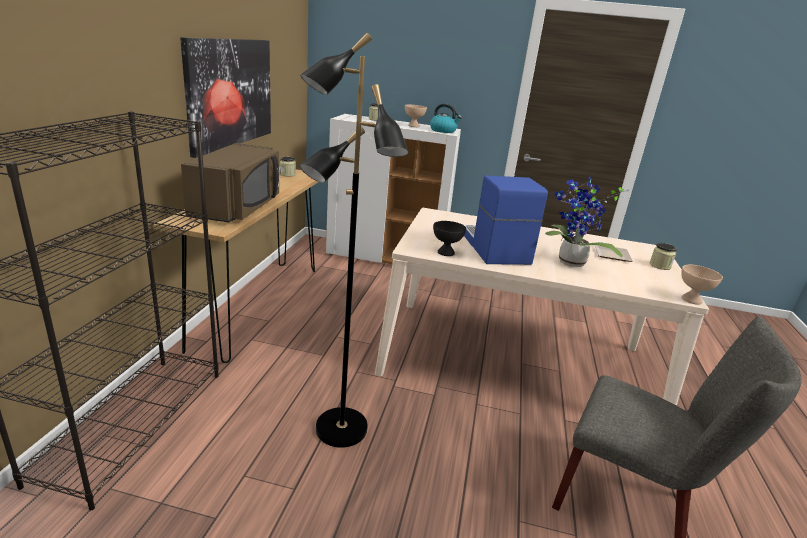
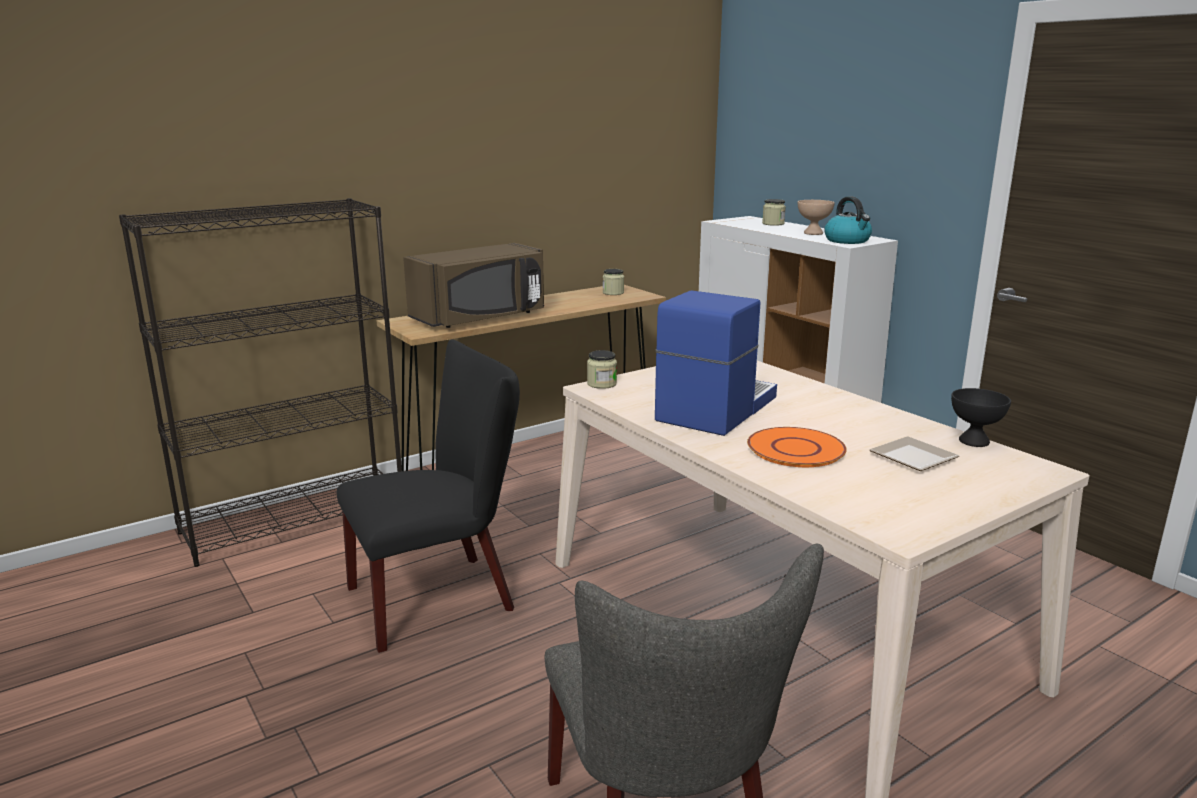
camera: 45 degrees right, 5 degrees down
(230, 93) = (529, 184): picture -> none
(340, 429) = (441, 596): black floor lamp -> black chair
(445, 253) = (629, 399): black bowl -> black bowl (973, 441)
(570, 263) = (795, 449): potted plant -> orange plate
(660, 266) = (979, 491): jar -> jar (601, 384)
(691, 300) = (903, 539): beige bowl -> none

